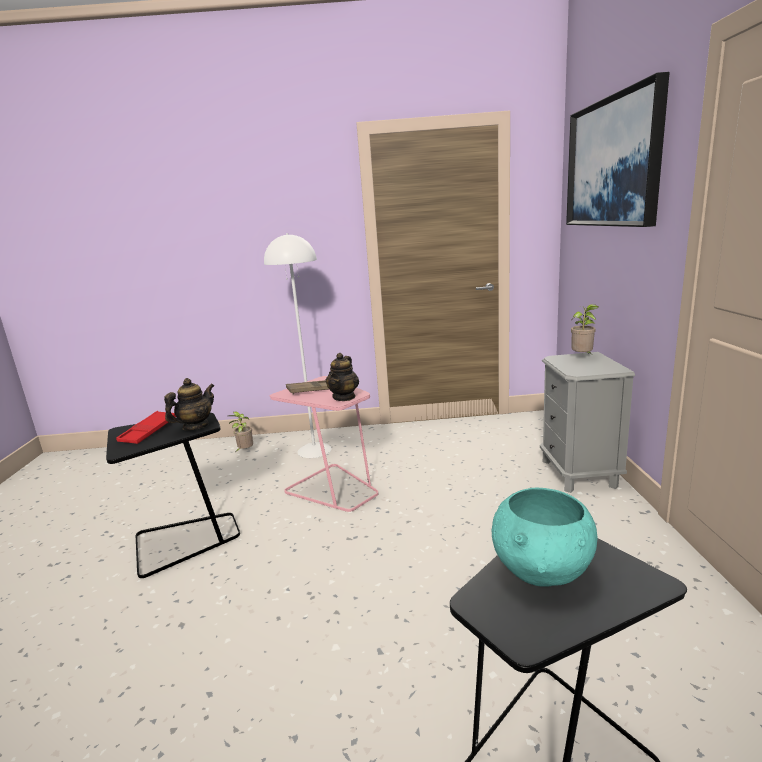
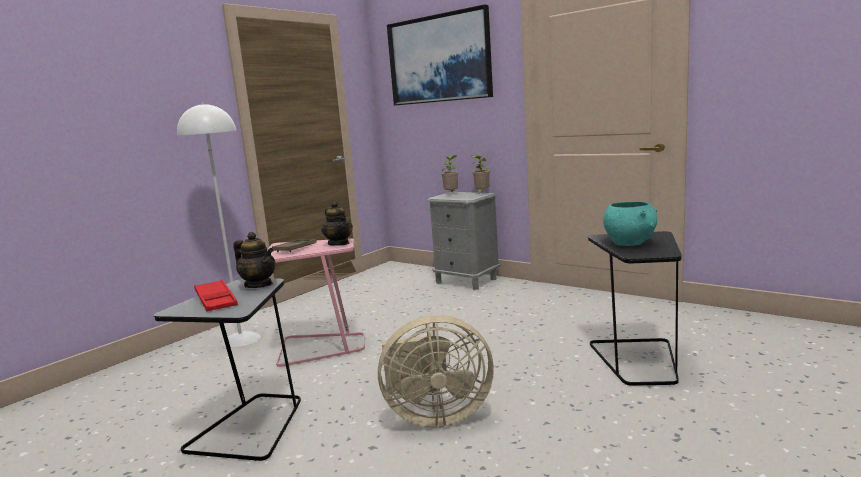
camera: 50 degrees left, 5 degrees down
(195, 426) = (259, 285): teapot -> teapot turned 135 degrees clockwise
(245, 451) = (157, 368): potted plant -> potted plant (481, 193)
(256, 631) = (434, 416): none -> beige fan

